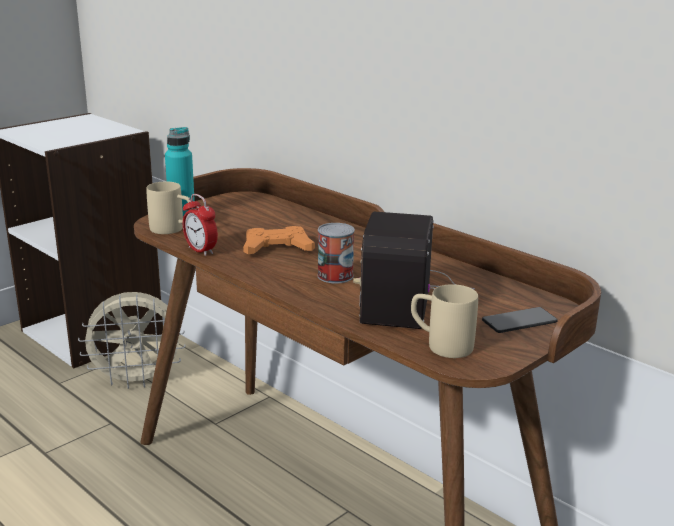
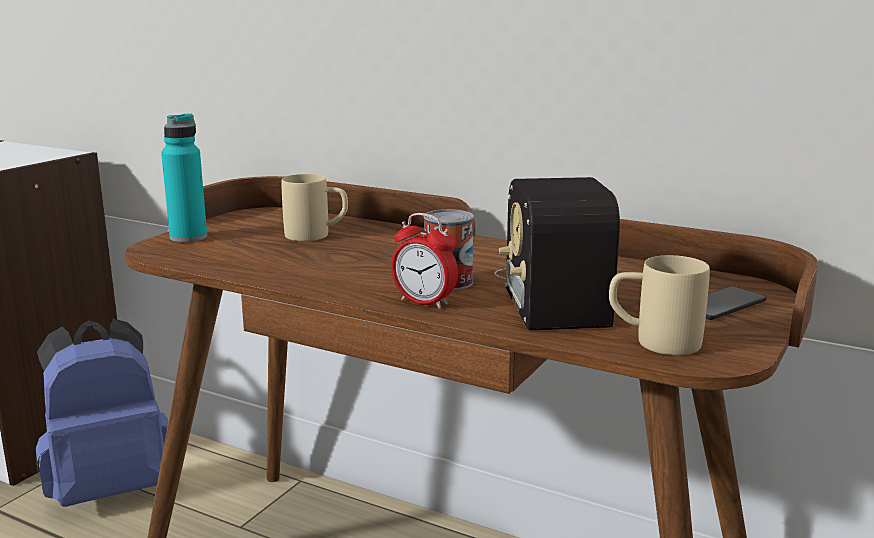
camera: 15 degrees left, 5 degrees down
(137, 380) = (112, 488): beige fan -> blue backpack
(173, 230) = (187, 254): beige mug -> beige mug (317, 236)
(201, 250) = (242, 273): alarm clock -> alarm clock (424, 302)
(277, 248) = (346, 260): orange game controller -> none

